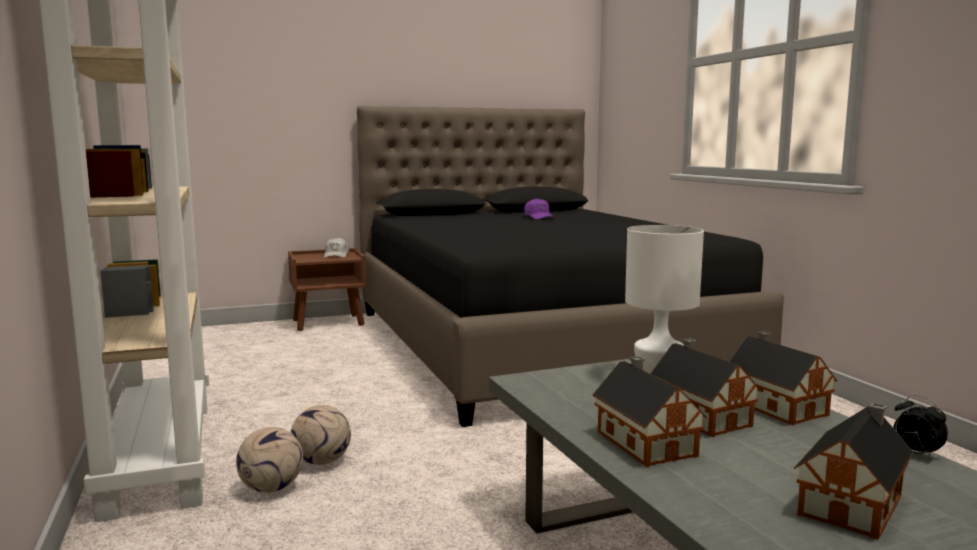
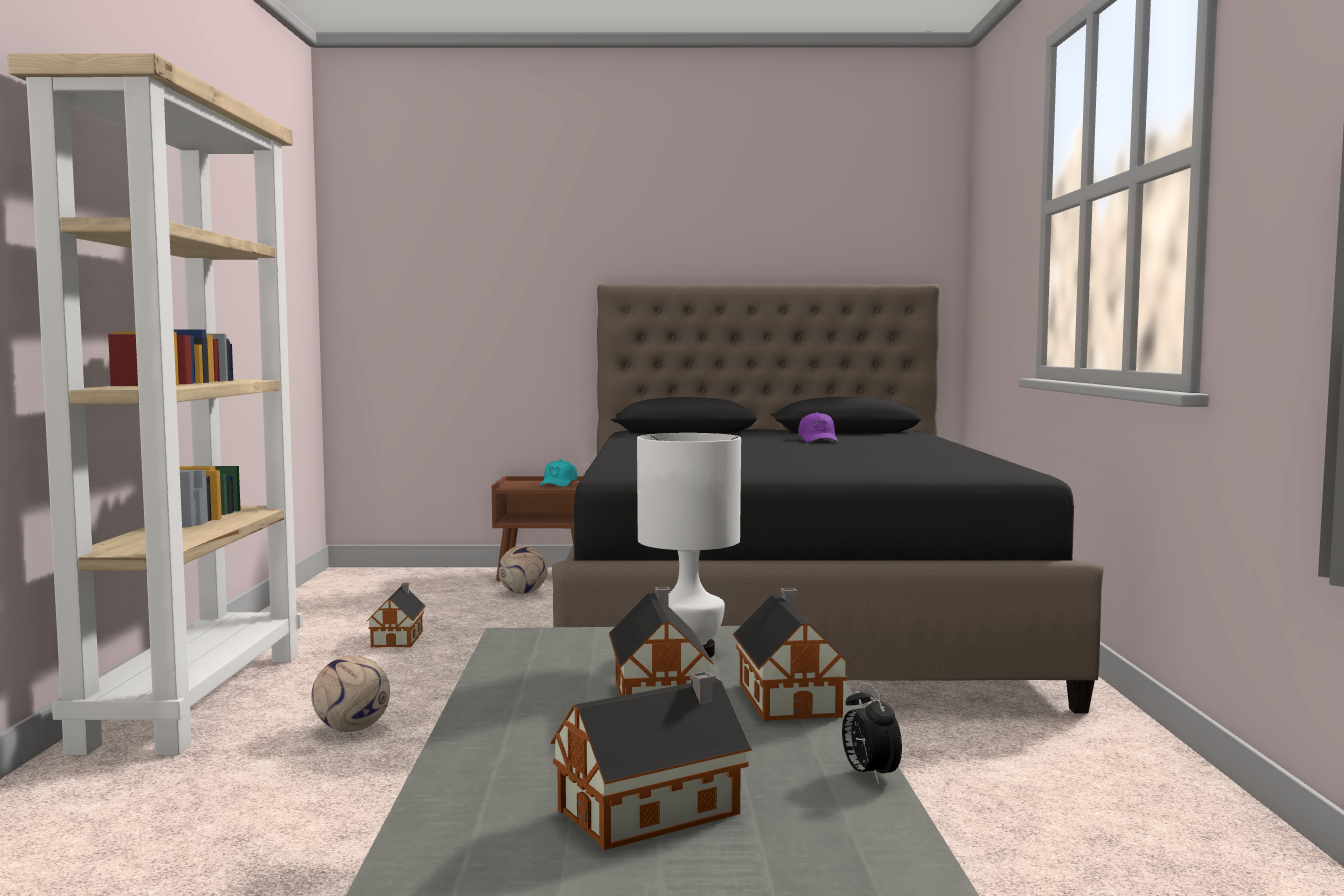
camera: 20 degrees right, 5 degrees down
(270, 489) = (265, 749): football -> football (522, 593)
(336, 255) = (558, 484): white cap -> turquoise cap
(644, 441) = (530, 713): toy house -> toy house (398, 638)

